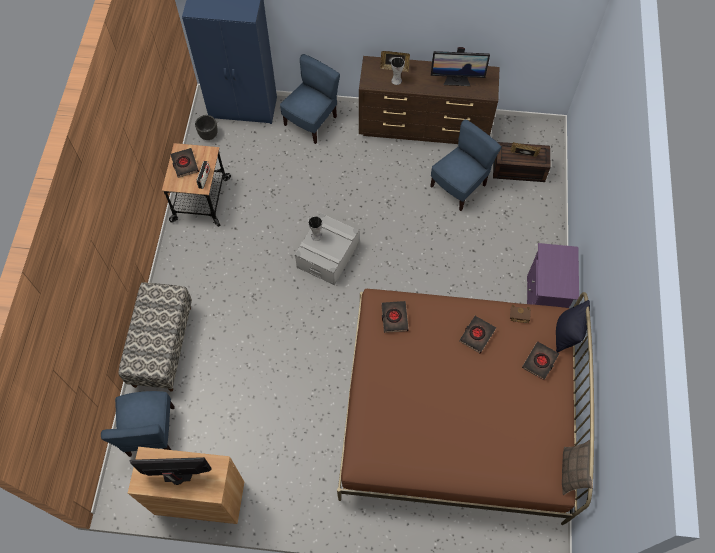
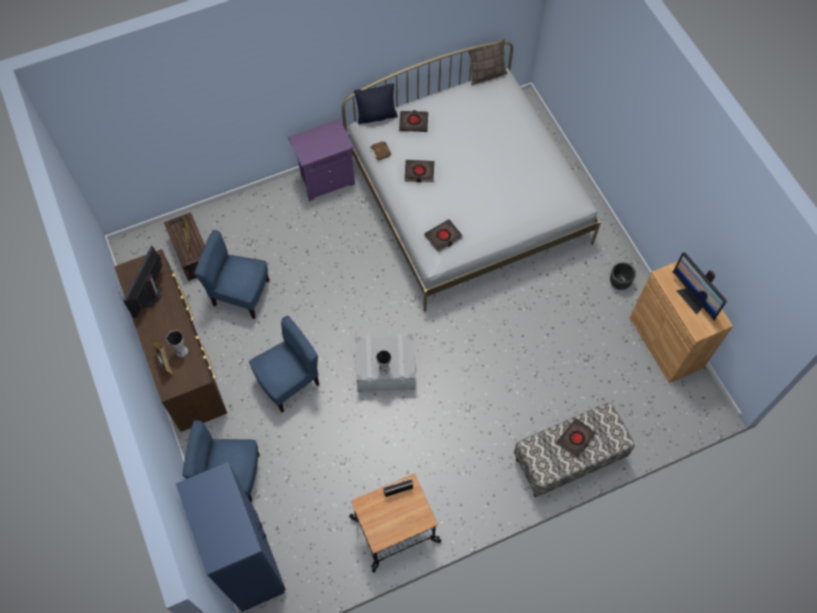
camera: 120 degrees left, 0 degrees up
(150, 431) = (646, 416): blue chair -> blue chair (288, 382)
(184, 164) = (393, 522): black book -> black book (575, 439)
(208, 135) = (308, 578): black planter -> black planter (619, 283)
(456, 80) = (152, 296): monitor -> monitor turned 135 degrees counterclockwise
(456, 411) = (467, 199): brown bed -> white bed

